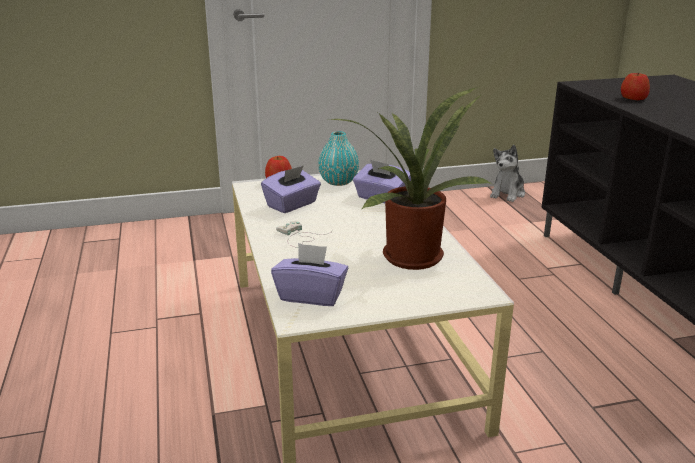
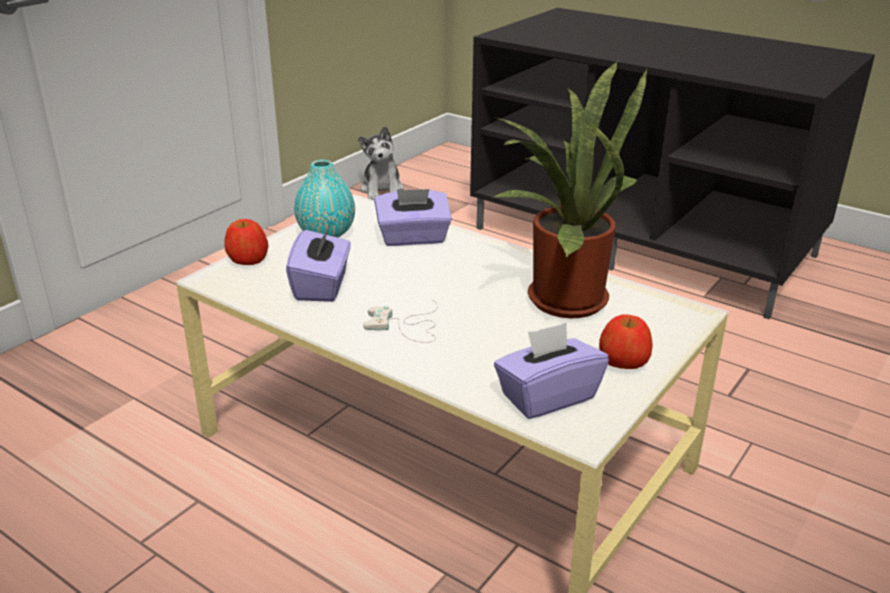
camera: 40 degrees left, 5 degrees up
(633, 98) = (582, 43): apple -> apple (623, 361)

